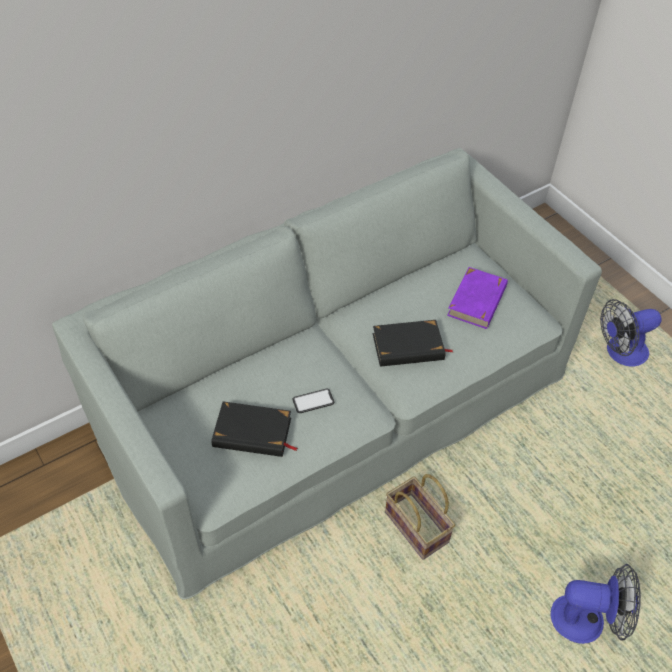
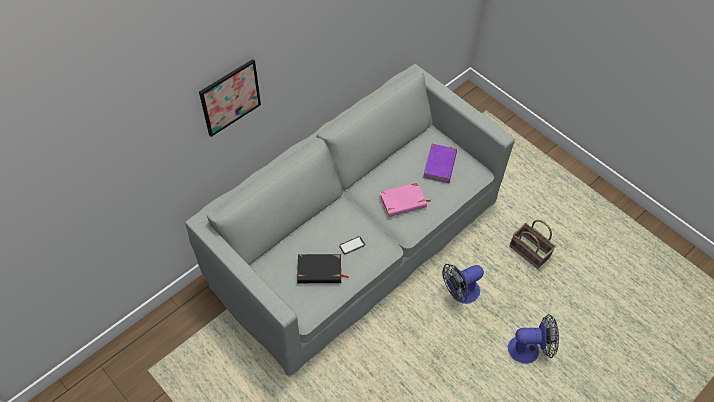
camera: 10 degrees left, 5 degrees up
(134, 121) = (230, 97): none -> picture
(408, 347) = (403, 202): black book -> pink book
(418, 527) = (422, 310): basket -> basket (530, 252)
(620, 353) = (529, 179): fan -> fan (460, 293)

